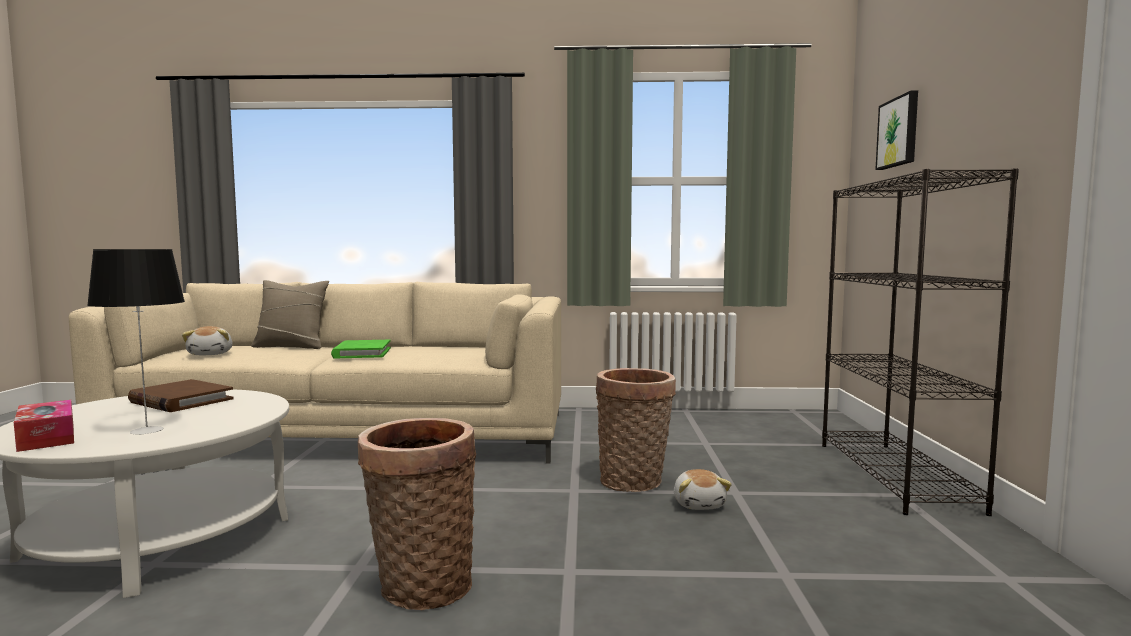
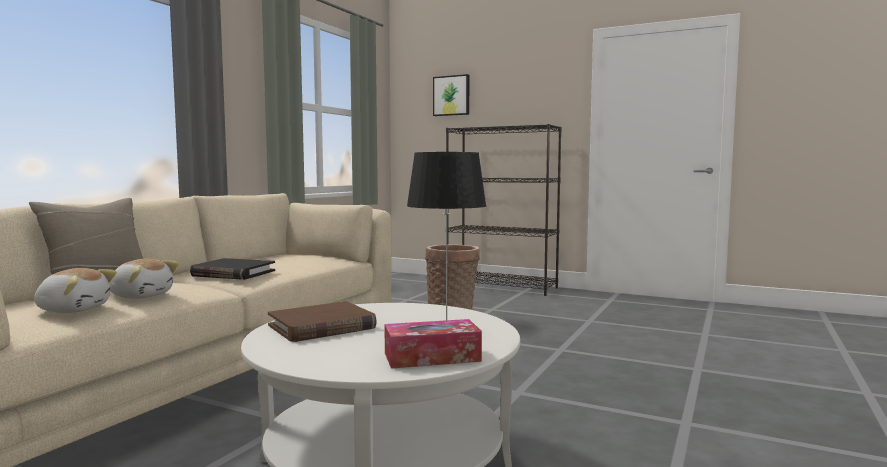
camera: 65 degrees left, 0 degrees up
(362, 353) = (233, 273): green book -> black book
(420, 585) = (556, 379): basket -> none
(699, 504) = (500, 317): plush toy -> plush toy (141, 296)

